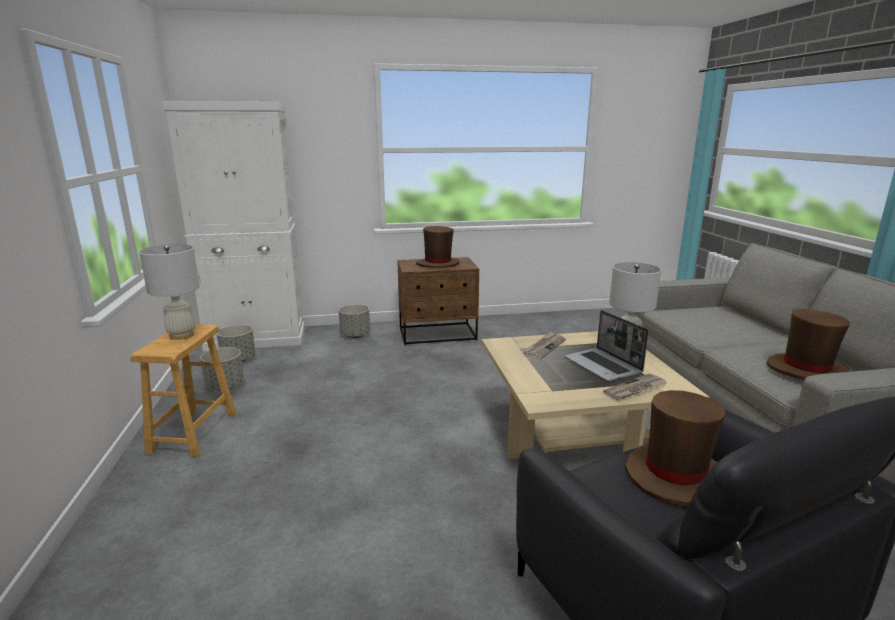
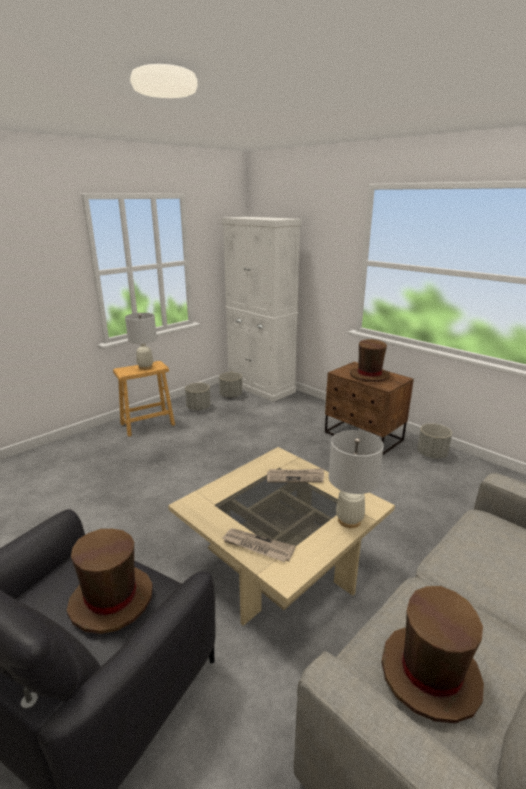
camera: 55 degrees right, 5 degrees up
(355, 335) = (311, 410): grey planter -> grey planter (431, 454)
(603, 366) = (289, 517): laptop -> none

